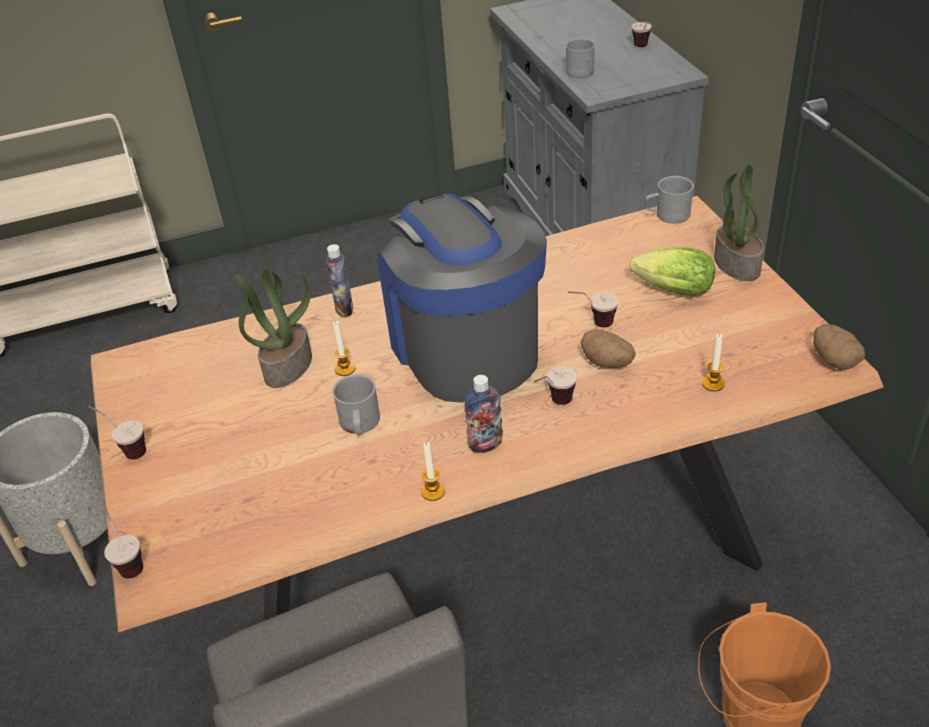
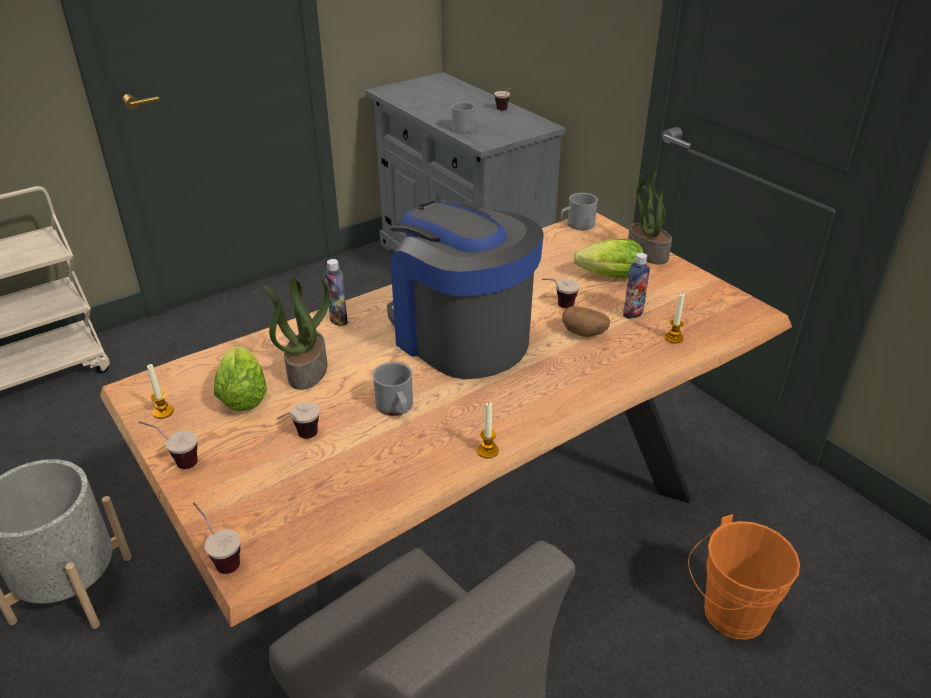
camera: 20 degrees left, 5 degrees down
(216, 383) = (243, 393): none -> lettuce
(345, 369) = (361, 366): candle -> candle (163, 412)
(485, 444) = (515, 407): bottle -> bottle (633, 313)
(553, 404) = (556, 369): cup -> cup (300, 439)
(834, 360) = (753, 310): potato -> none

